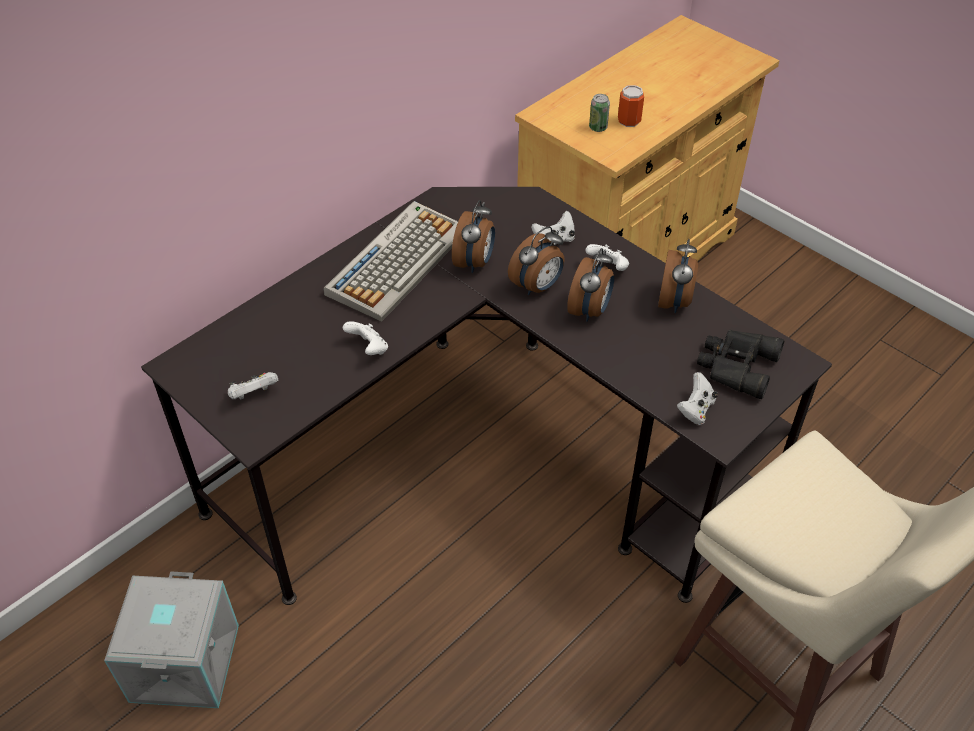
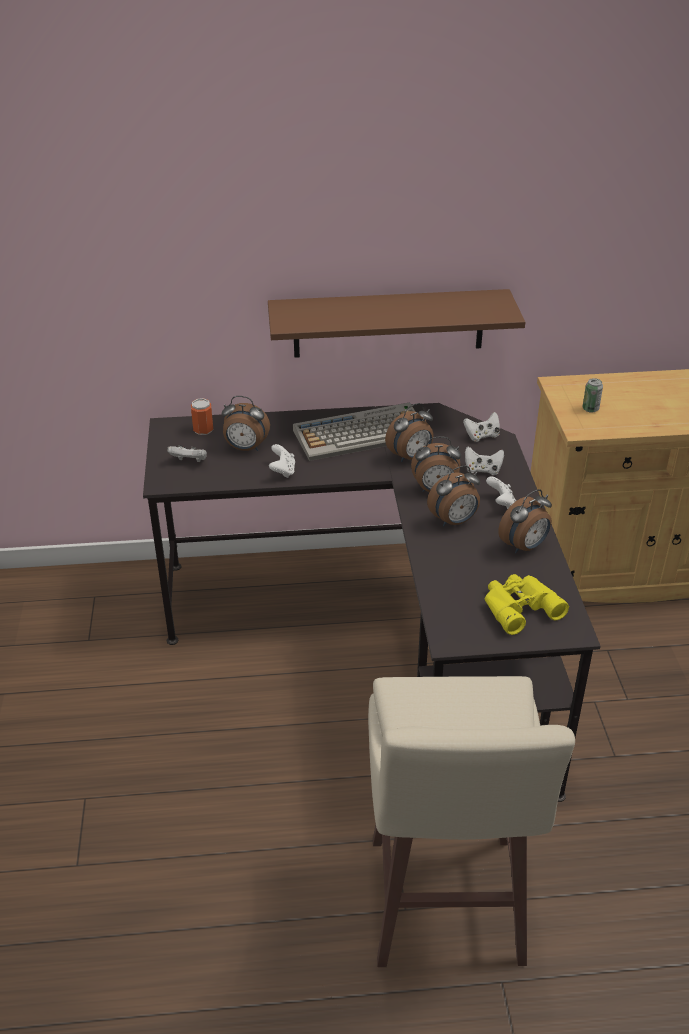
camera: 40 degrees right, 10 degrees down
(183, 662) = (82, 637): grey storage box -> none
(298, 344) = (246, 448): none -> alarm clock
(371, 122) = (388, 323): none -> brown shelf
(629, 121) = (621, 414): can -> can (203, 430)
(695, 409) = (453, 615): white game controller -> white game controller (482, 436)
(735, 366) = (518, 606): black binoculars -> yellow binoculars

